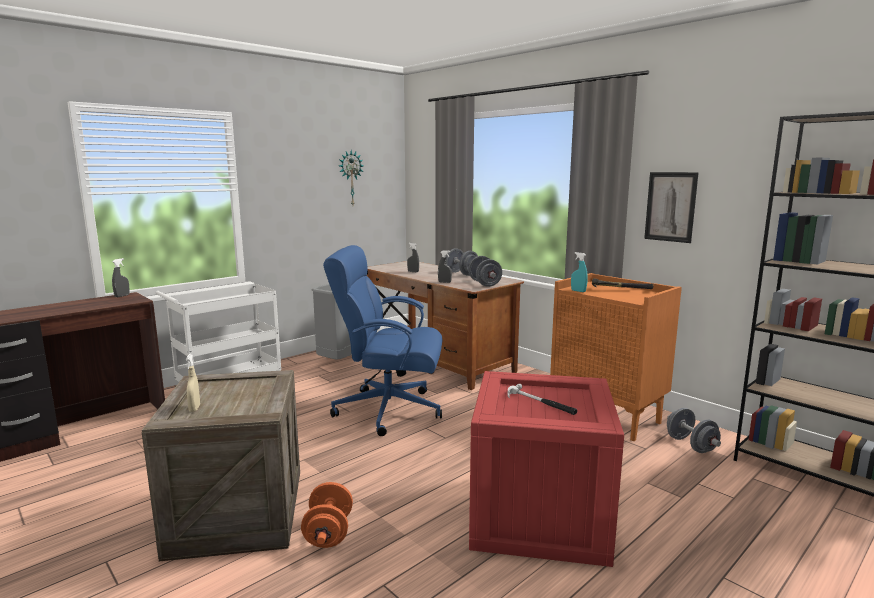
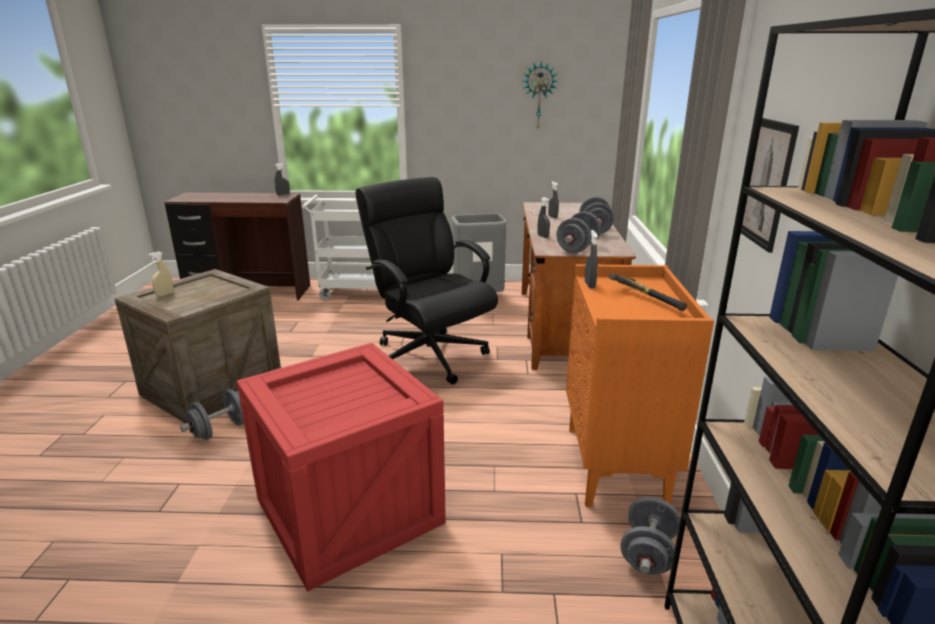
camera: 45 degrees right, 10 degrees up
(328, 533) = (220, 430): orange dumbbell -> grey dumbbell
(389, 410) = (429, 357): blue office chair -> black office chair
(540, 403) = (337, 393): hammer -> none
(578, 291) = (589, 285): turquoise spray bottle -> grey spray bottle

